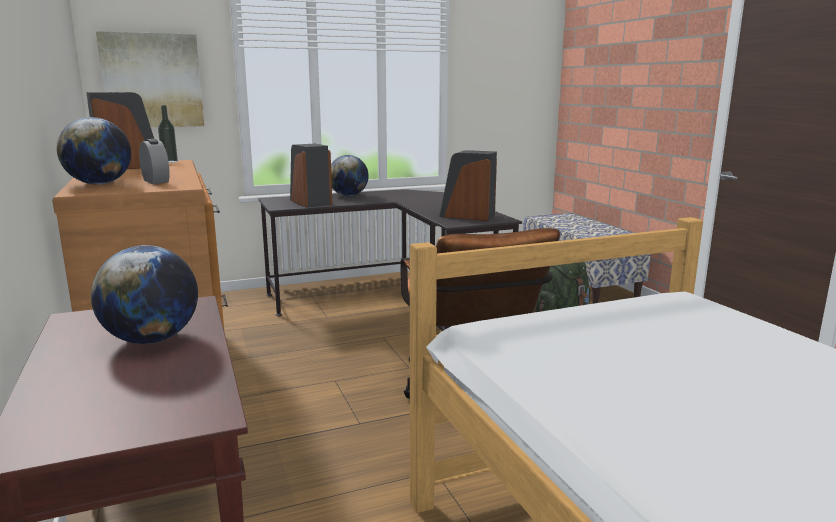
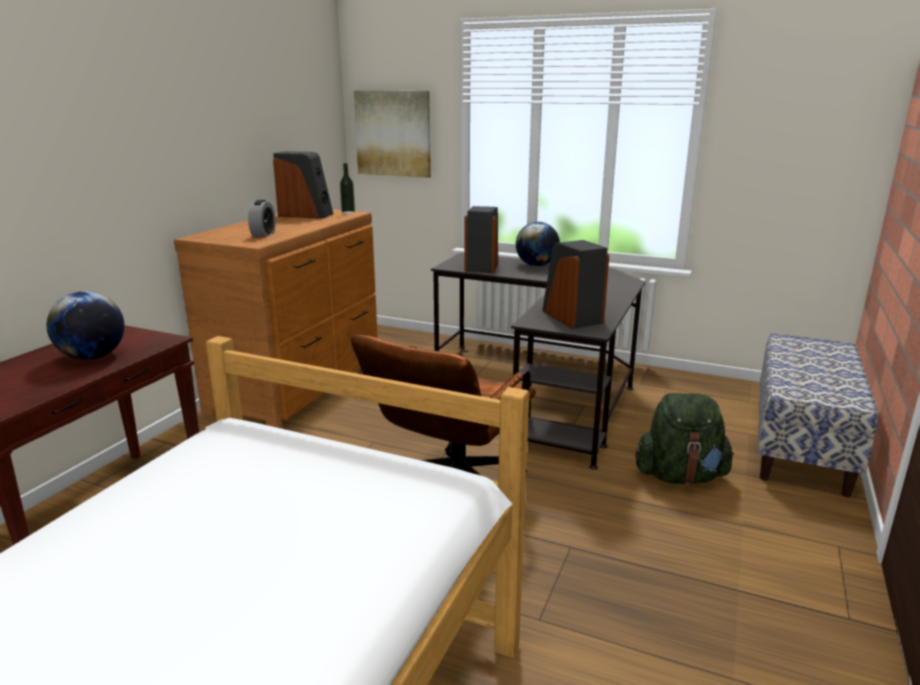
camera: 45 degrees right, 5 degrees up
(99, 184) = (231, 231): globe -> none

